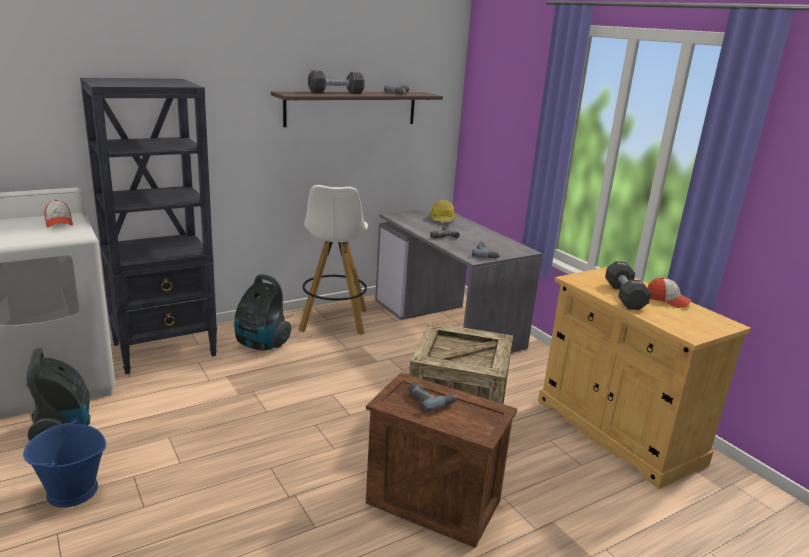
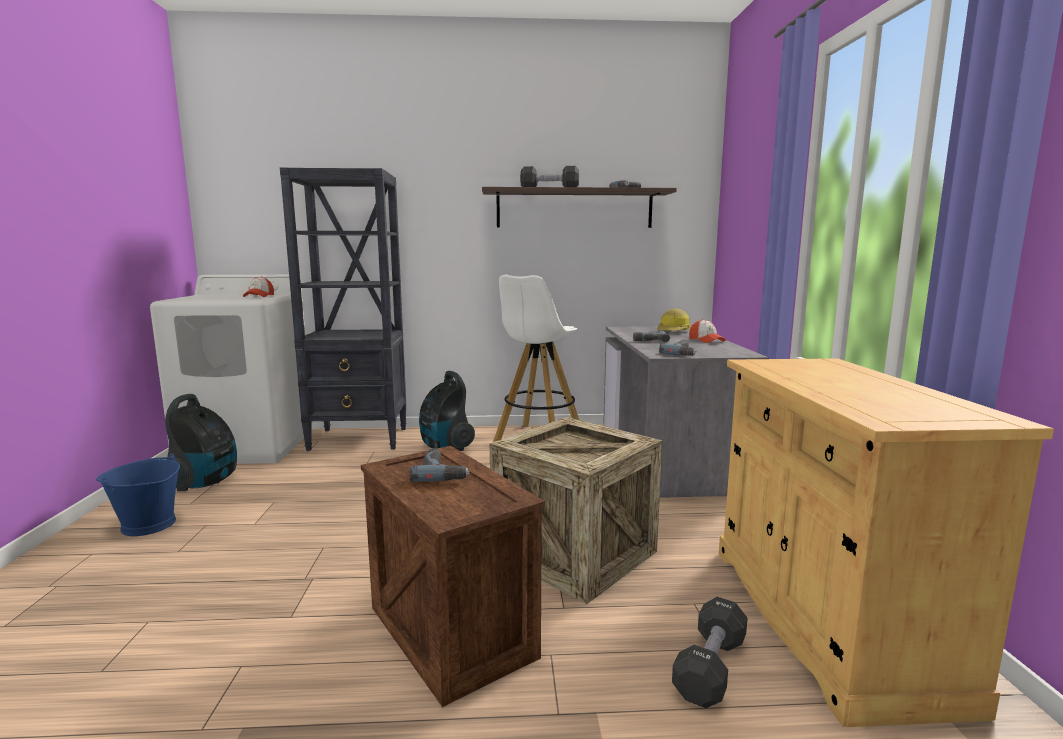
camera: 30 degrees right, 10 degrees down
(624, 296) = (814, 379): black dumbbell -> black dumbbell (710, 668)
(667, 300) = (895, 388): cap -> cap (706, 340)

